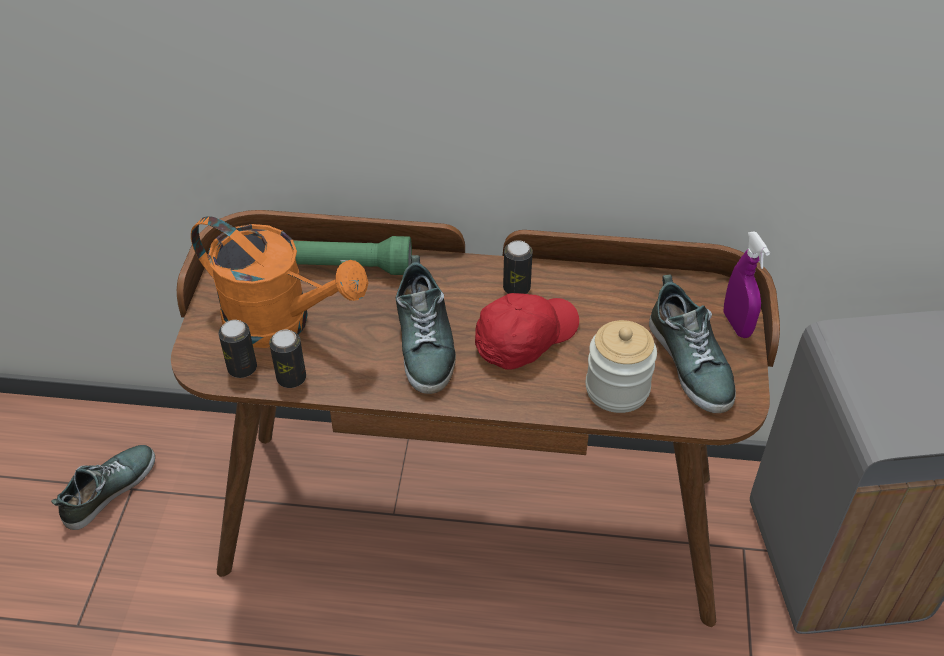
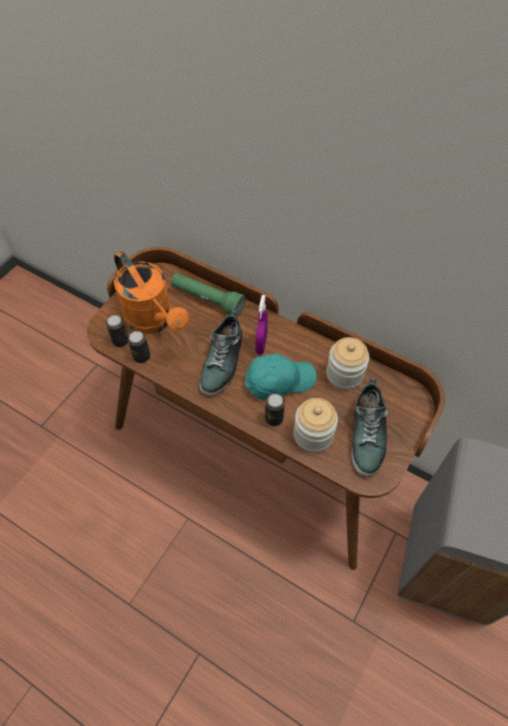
camera: 25 degrees right, 10 degrees up
(108, 489) = (86, 360): shoe -> none
(516, 288) = (292, 347): can -> can (274, 418)
(524, 338) = (278, 381): red cap -> turquoise cap
(611, 298) = (344, 374): none -> jar
(737, 324) = (411, 421): purple spray bottle -> purple spray bottle (261, 344)

